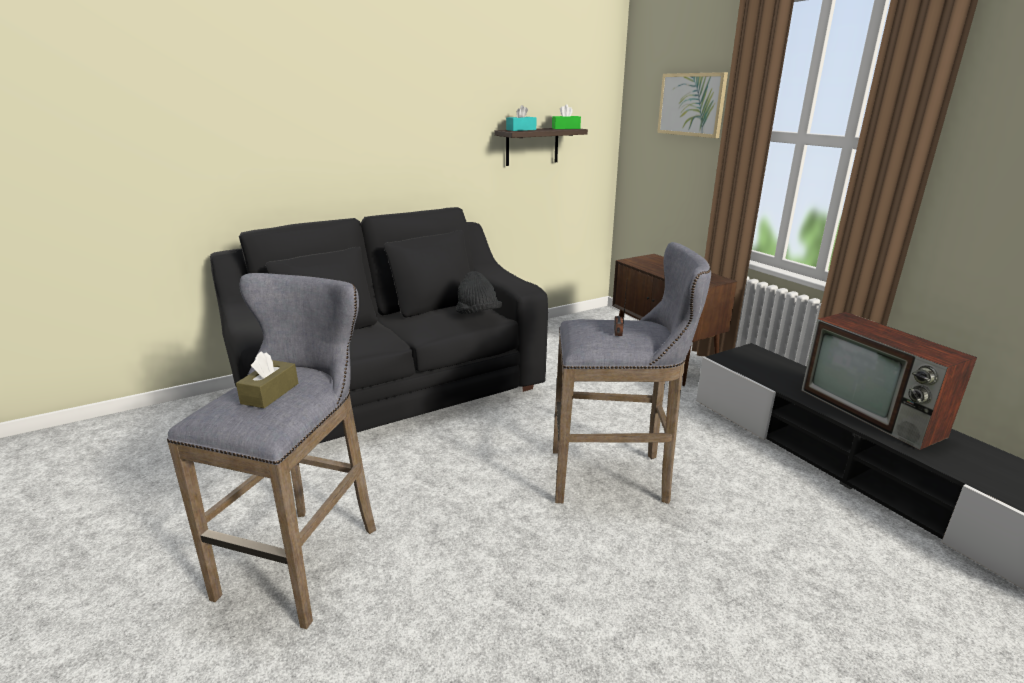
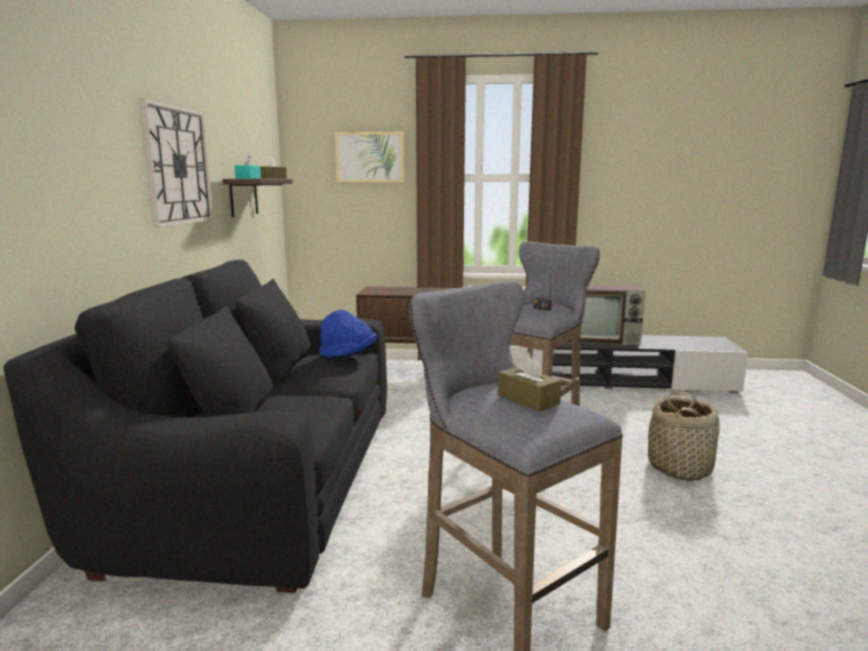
camera: 55 degrees left, 10 degrees down
(421, 122) = (177, 166): none -> wall clock
(478, 314) = (348, 355): black hat -> blue hat
(566, 128) = (272, 178): green tissue box -> brown tissue box
(681, 610) = (680, 467): none -> basket

